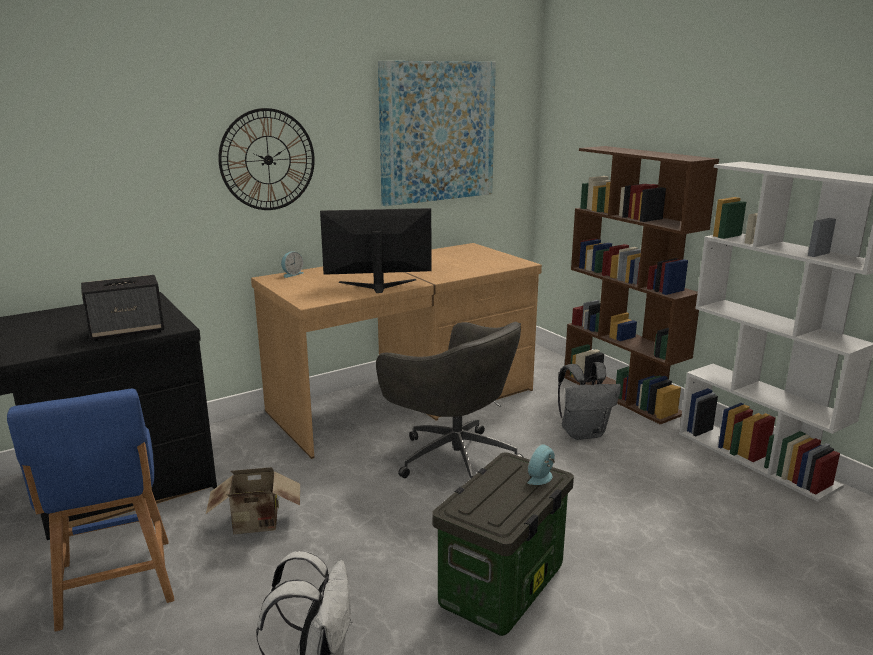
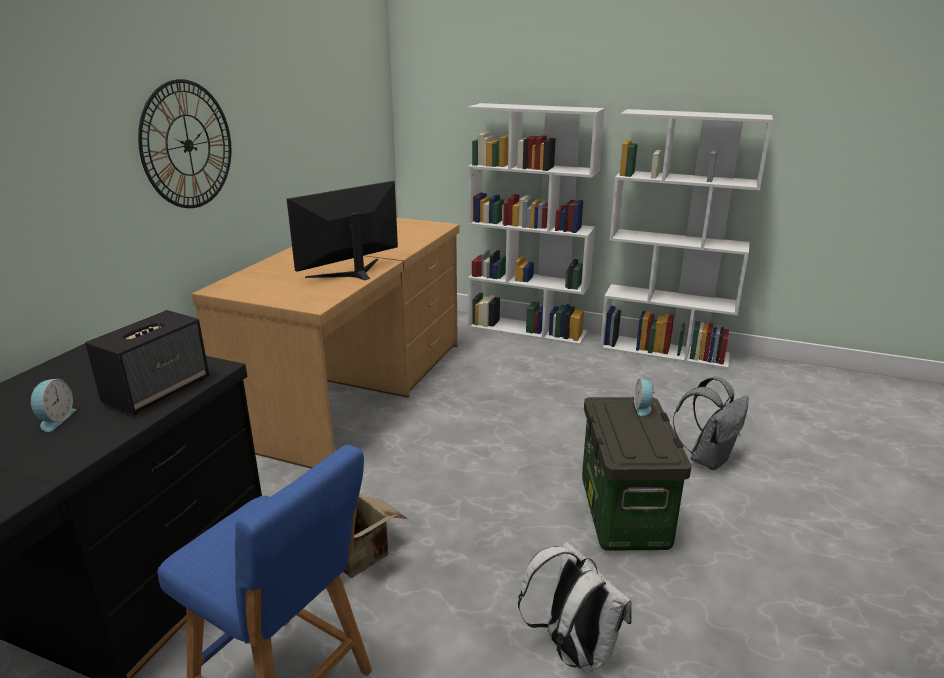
camera: 35 degrees left, 5 degrees up
(291, 274) = (235, 280): alarm clock -> alarm clock (55, 419)
(437, 132) = (325, 98): picture -> none
(453, 458) = (463, 425): grey office chair -> none
(583, 433) = (536, 369): grey backpack -> grey backpack (708, 458)
(622, 395) = (528, 330): brown bookcase -> white bookcase

